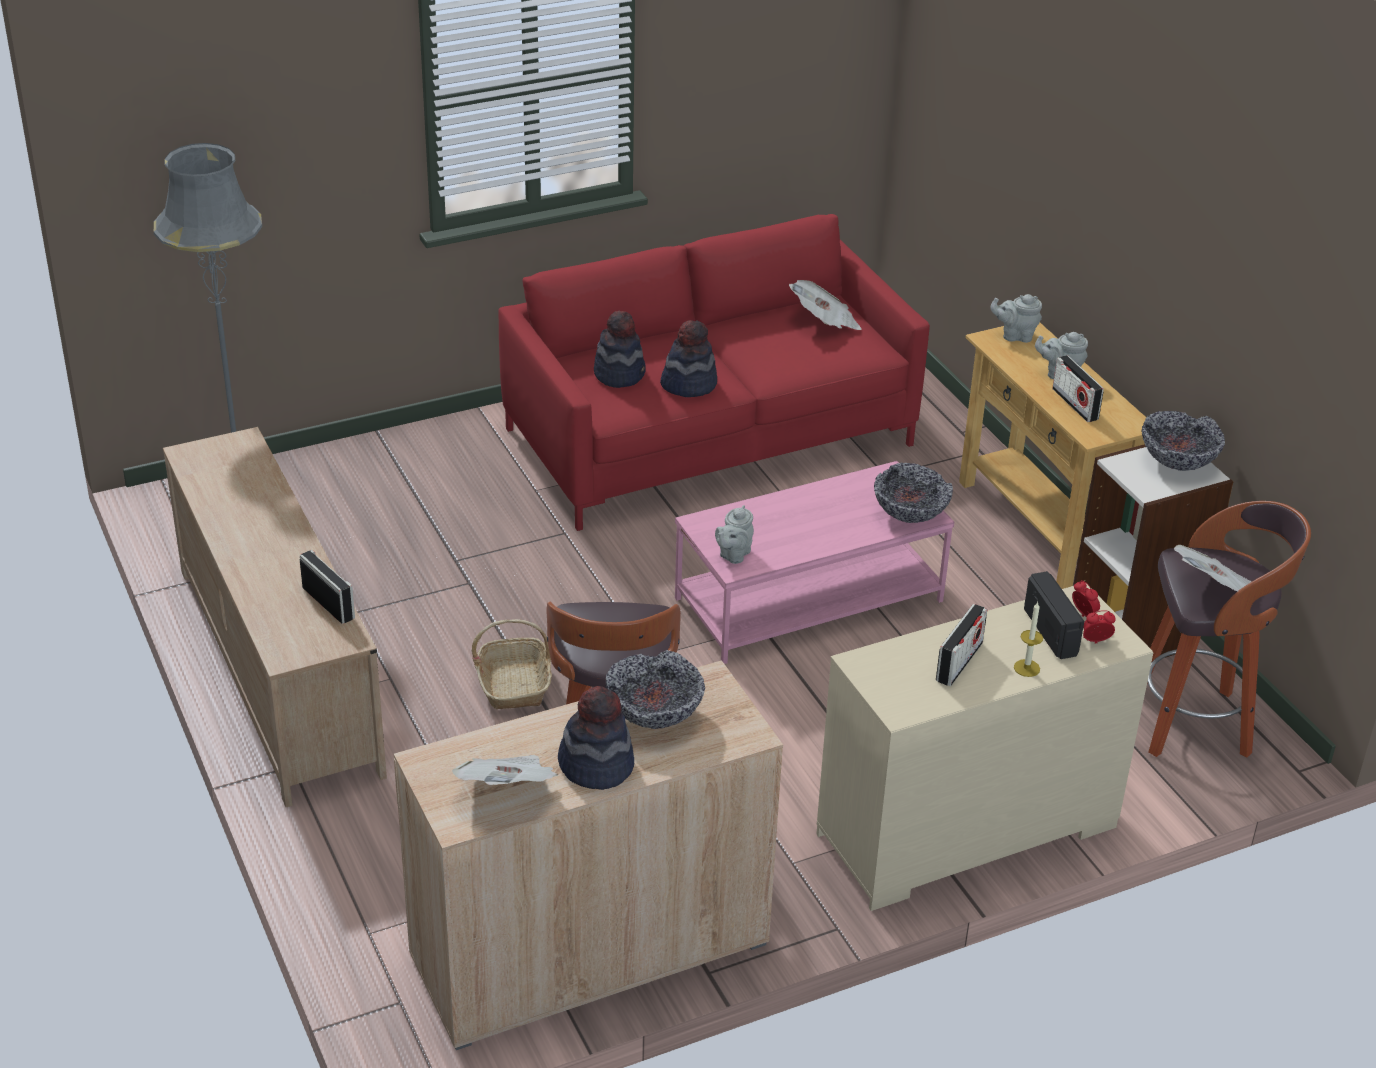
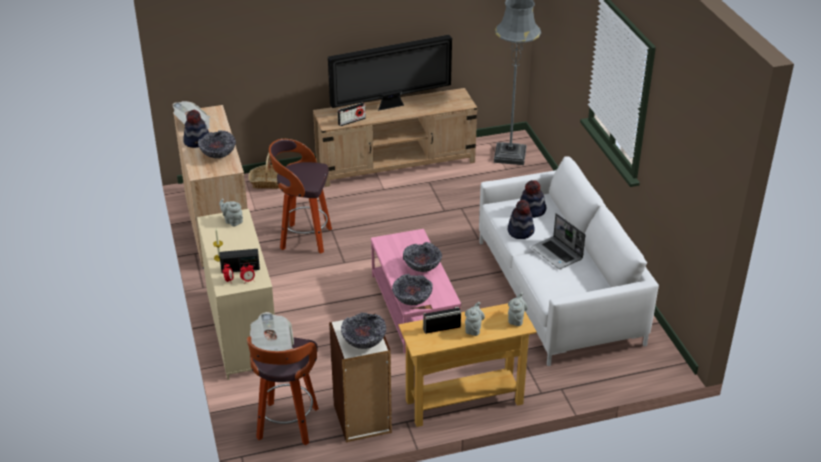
camera: 100 degrees right, 0 degrees up
(250, 548) = (391, 105): none -> television
(514, 683) = (373, 219): basket -> basket (268, 182)
(710, 438) = (557, 291): red sofa -> white sofa
(733, 555) = (391, 241): grey teapot -> grey teapot (232, 221)
(747, 346) = (557, 254): none -> laptop
(805, 509) = (422, 267): none -> bowl
(824, 323) = (582, 284): newspaper -> none
(959, 662) = (231, 240): radio -> none

